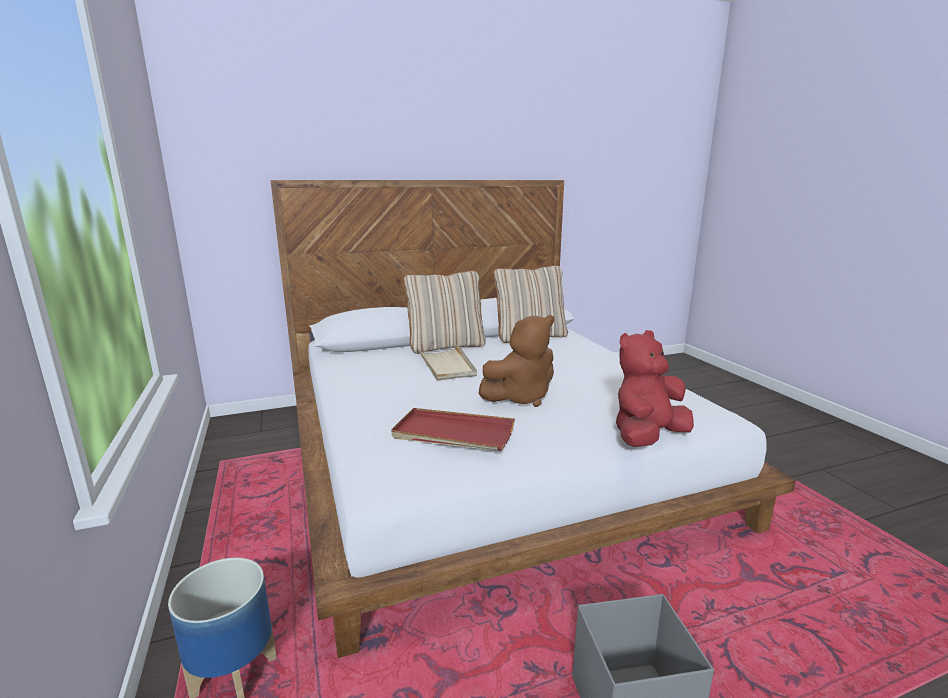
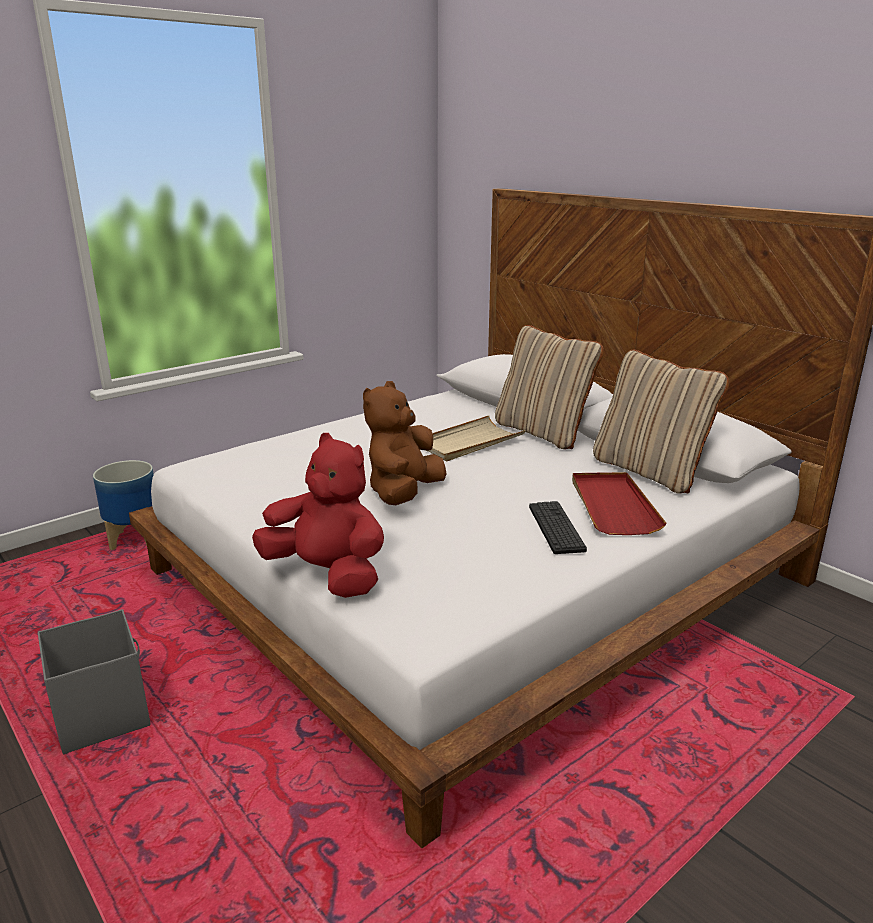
camera: 70 degrees right, 5 degrees up
(453, 434) = (279, 472): red tray -> red tray (612, 506)
(520, 397) = (404, 494): brown plush toy -> brown plush toy turned 75 degrees clockwise
(597, 366) = (556, 528): none -> keyboard

